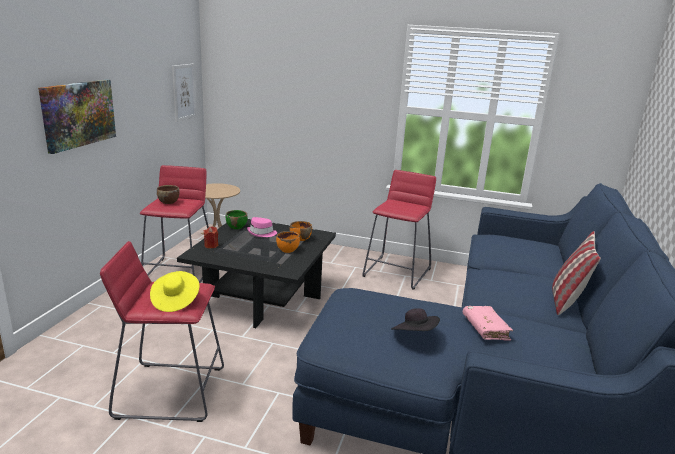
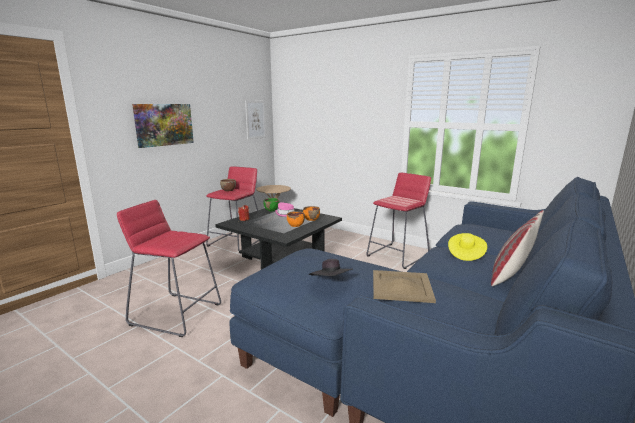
camera: 20 degrees right, 5 degrees down
(175, 301) = (171, 241): yellow hat -> yellow hat (465, 254)
(485, 328) = (402, 286): pink book -> beige tray

